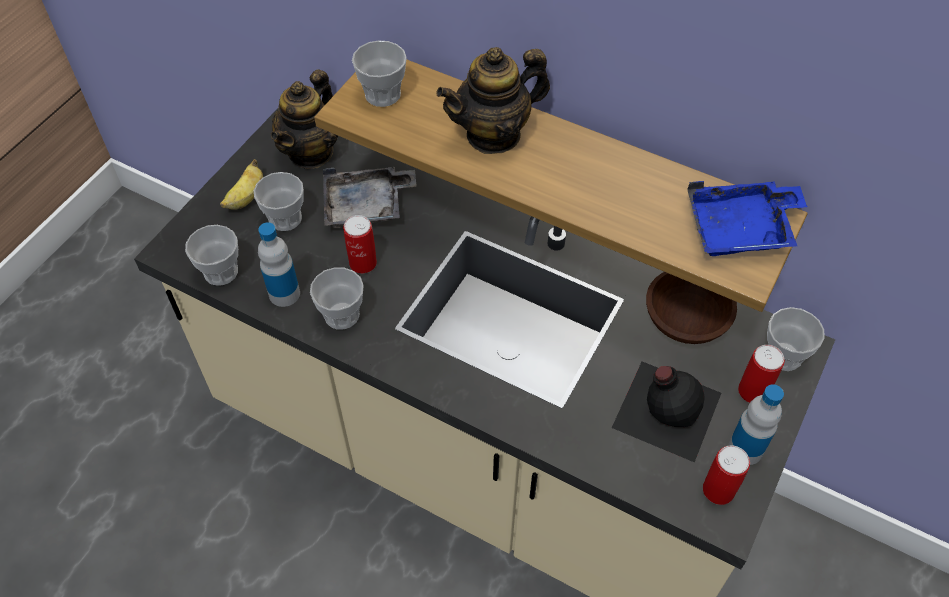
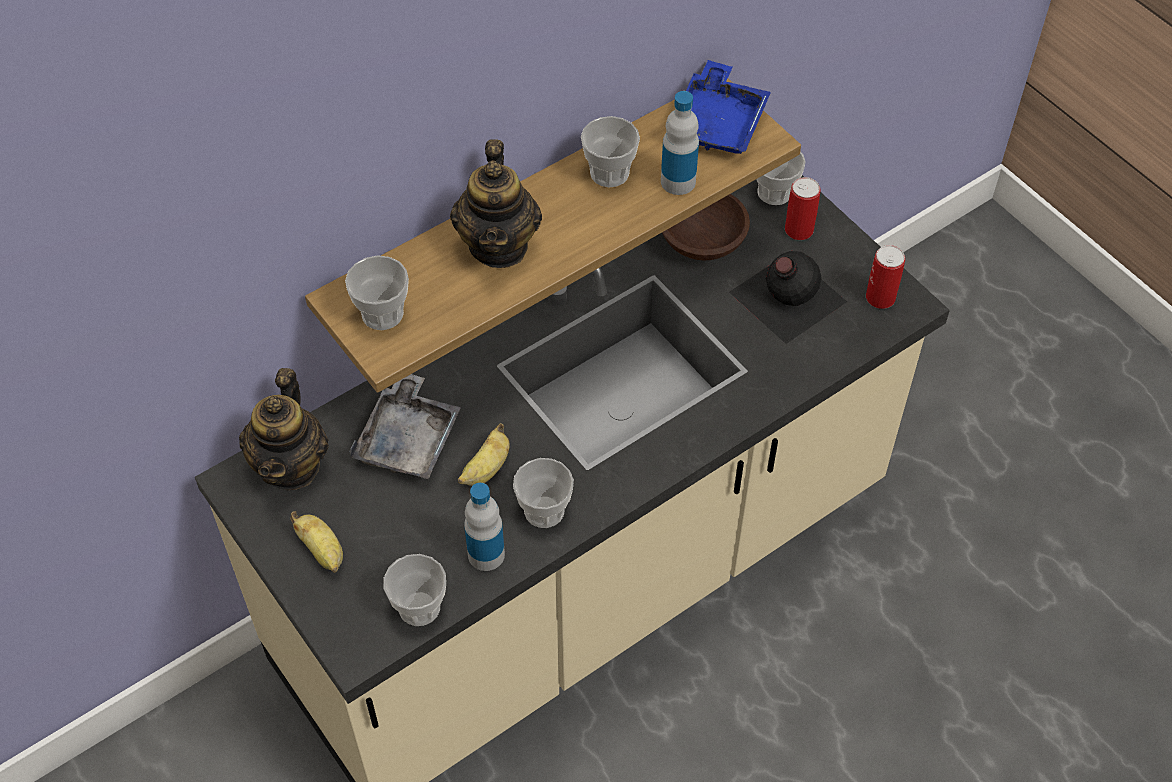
camera: 65 degrees left, 0 degrees up
(285, 218) = (378, 521): cup -> cup (609, 173)
(311, 152) = (291, 465): teapot -> teapot turned 45 degrees clockwise
(363, 263) = (486, 469): can -> banana
(745, 449) = (851, 262): bottle -> bottle (678, 181)

